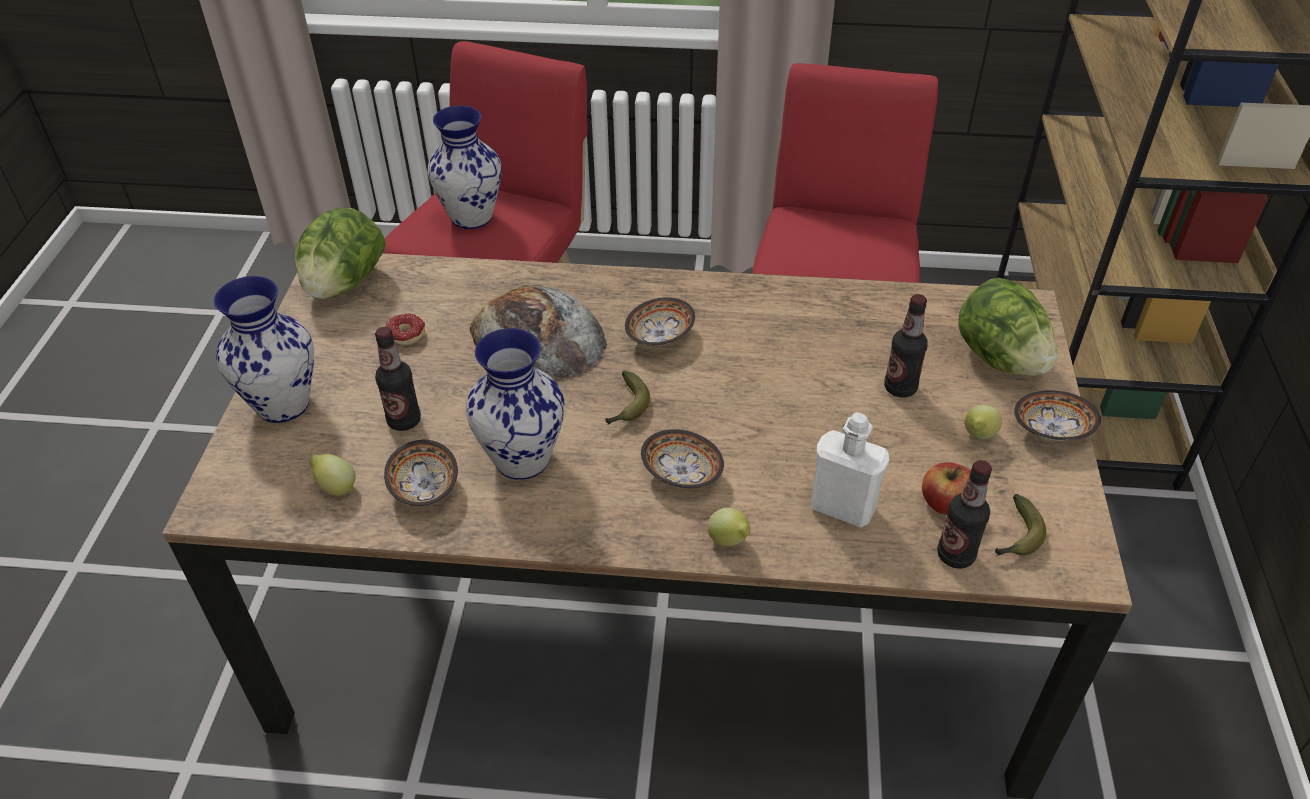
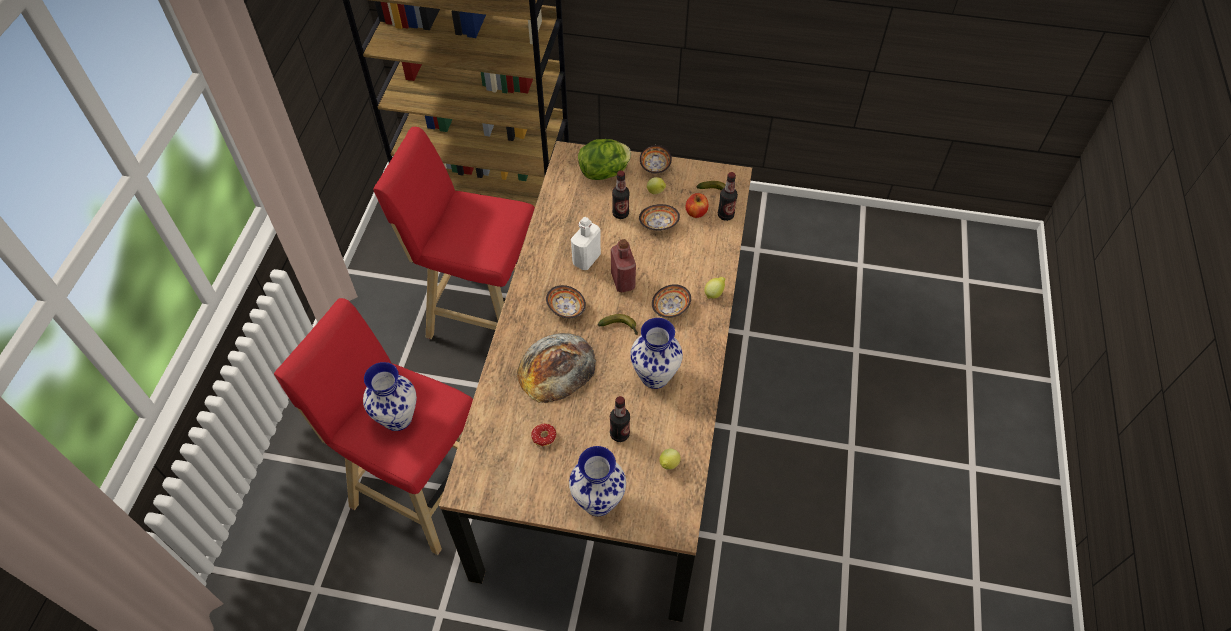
camera: 85 degrees left, 10 degrees up
(345, 284) = (485, 477): lettuce -> none
(426, 486) = (670, 421): bowl -> bowl (657, 224)
(734, 402) = (623, 281): none -> red bottle
(843, 507) = (696, 249): white bottle -> white bottle (586, 259)

